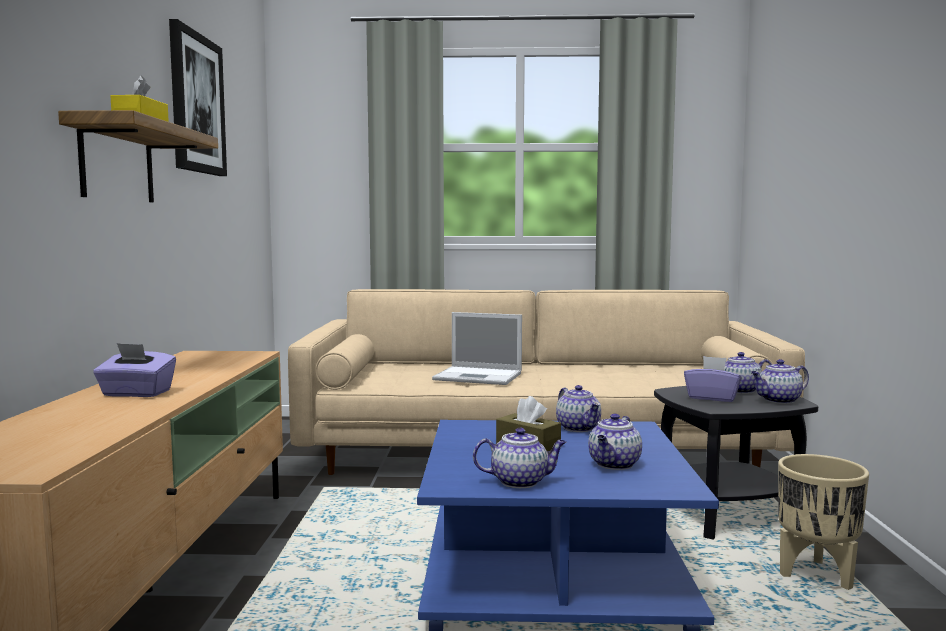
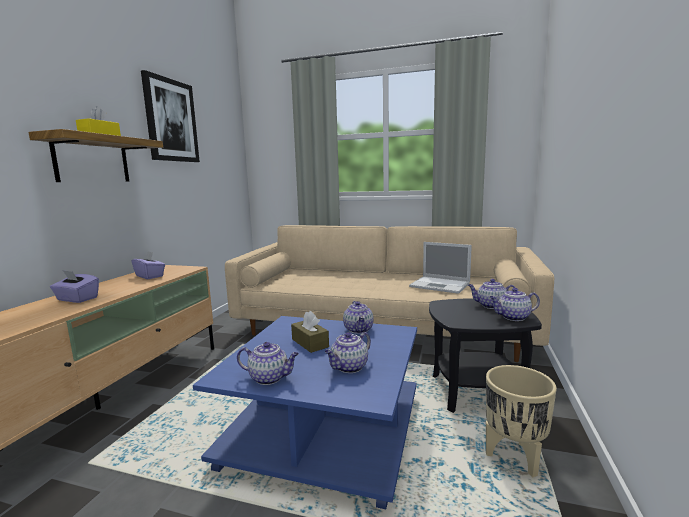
camera: 15 degrees right, 5 degrees up
(479, 376) = (340, 281): laptop -> laptop (441, 285)
(712, 397) = (464, 311): purple tissue box -> purple tissue box (150, 276)

